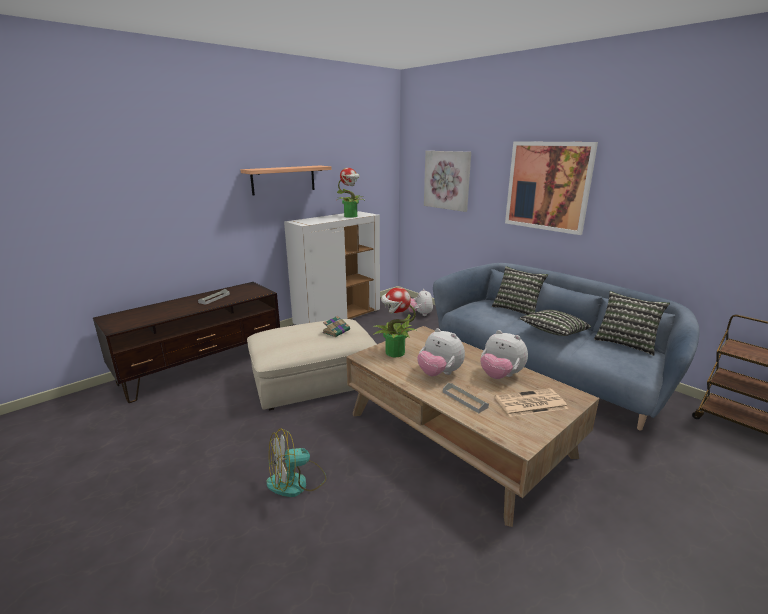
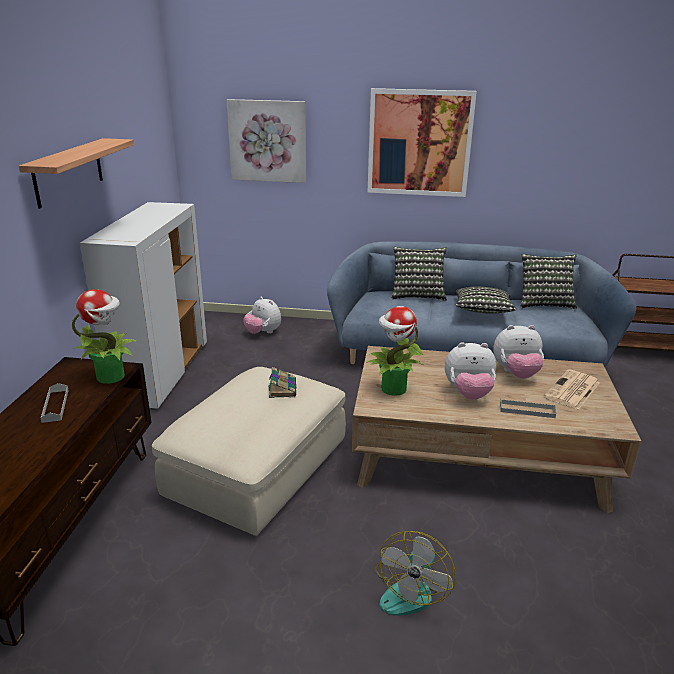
camera: 40 degrees left, 5 degrees up
(351, 216) = (162, 213): potted plant -> potted plant (112, 376)

